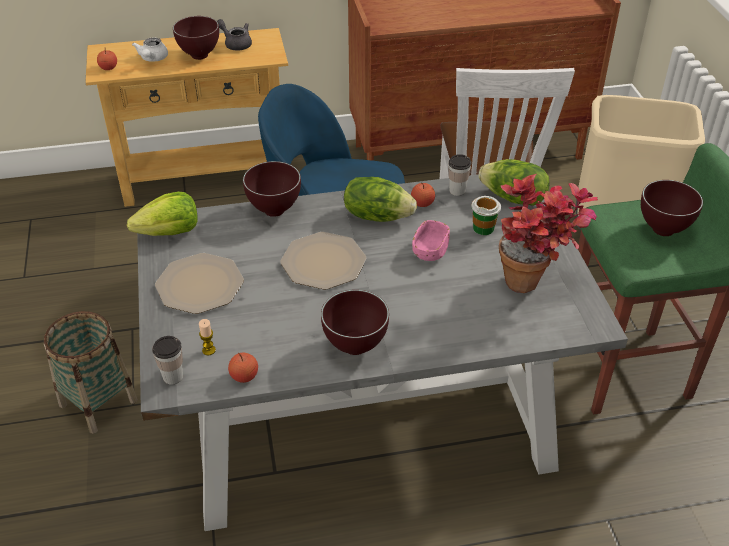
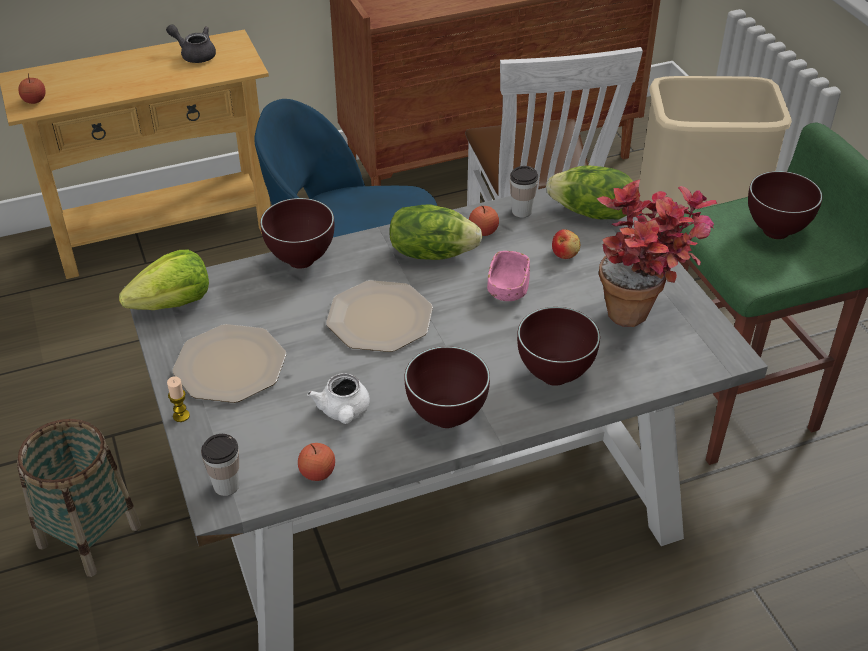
camera: 10 degrees left, 0 degrees up
(152, 59) = (90, 83): white teapot -> white teapot (343, 412)
(200, 56) = (153, 74): brown bowl -> brown bowl (556, 376)
(209, 350) = (263, 446): candle -> candle (181, 416)
(483, 228) = (565, 253): cup -> apple

